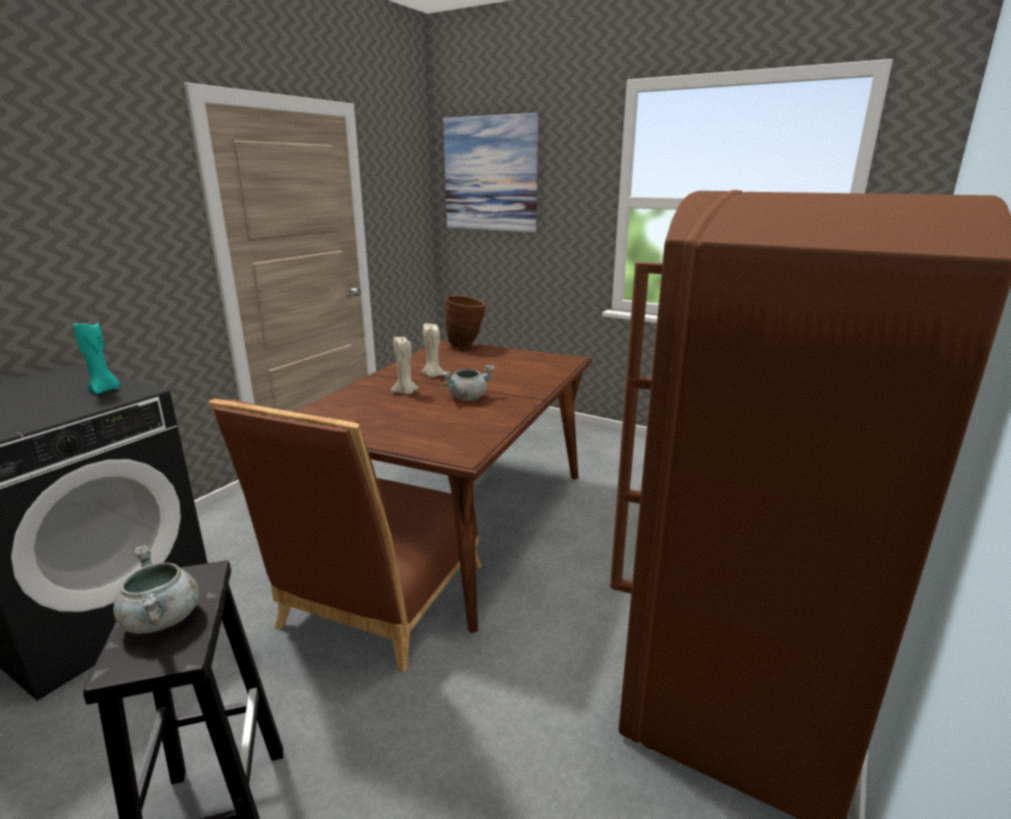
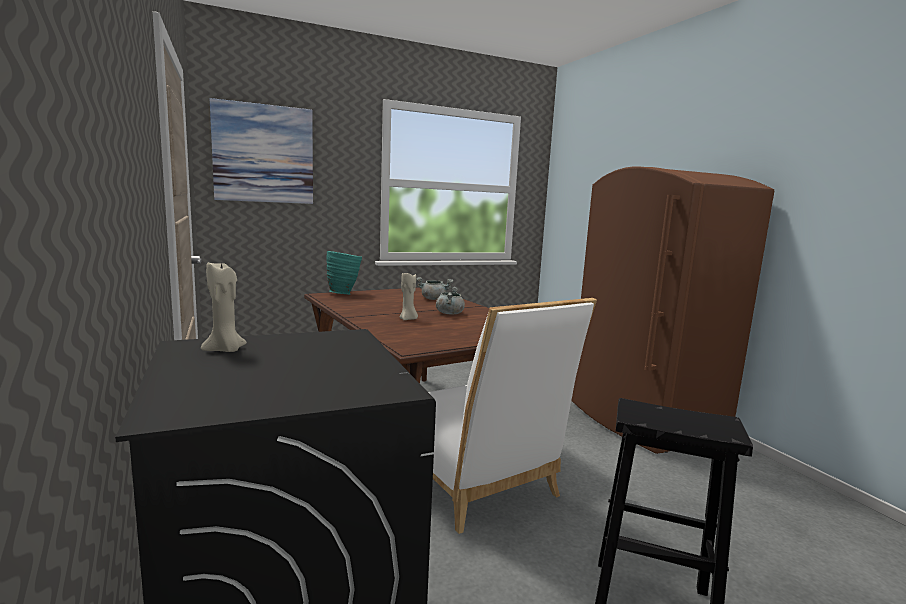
camera: 55 degrees left, 10 degrees down
(104, 390) = (320, 342): turquoise candle -> none
(162, 620) = (683, 420): grey cooking pot -> grey cooking pot (433, 299)
(377, 603) = (477, 483): brown chair -> white chair
(433, 376) = (388, 309): beige candle -> beige candle (225, 350)
(466, 347) = (344, 293): brown vase -> turquoise vase

